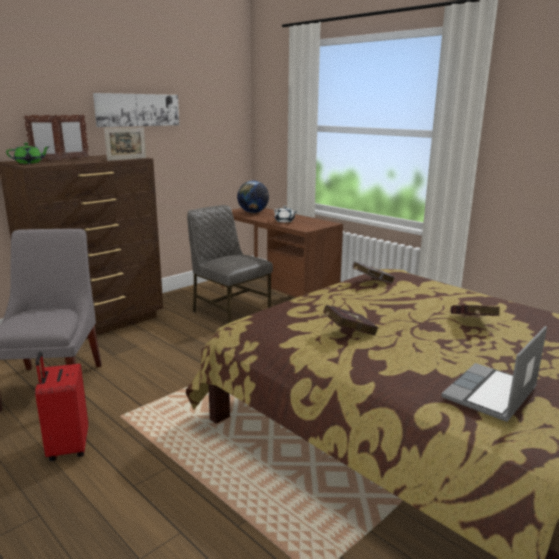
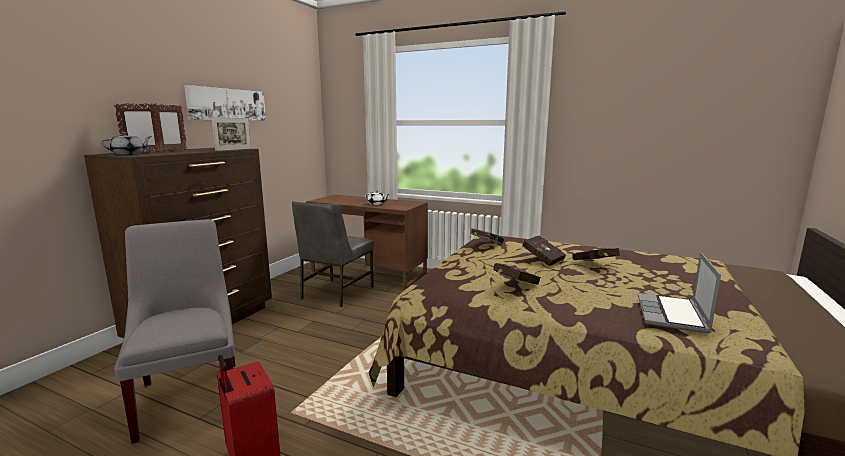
camera: 20 degrees left, 5 degrees down
(29, 163) = (129, 154): green teapot -> grey teapot
(230, 312) = (336, 293): grey chair -> grey chair turned 90 degrees counterclockwise
(253, 212) = (340, 199): globe -> none
(415, 307) = (541, 259): none -> red book

